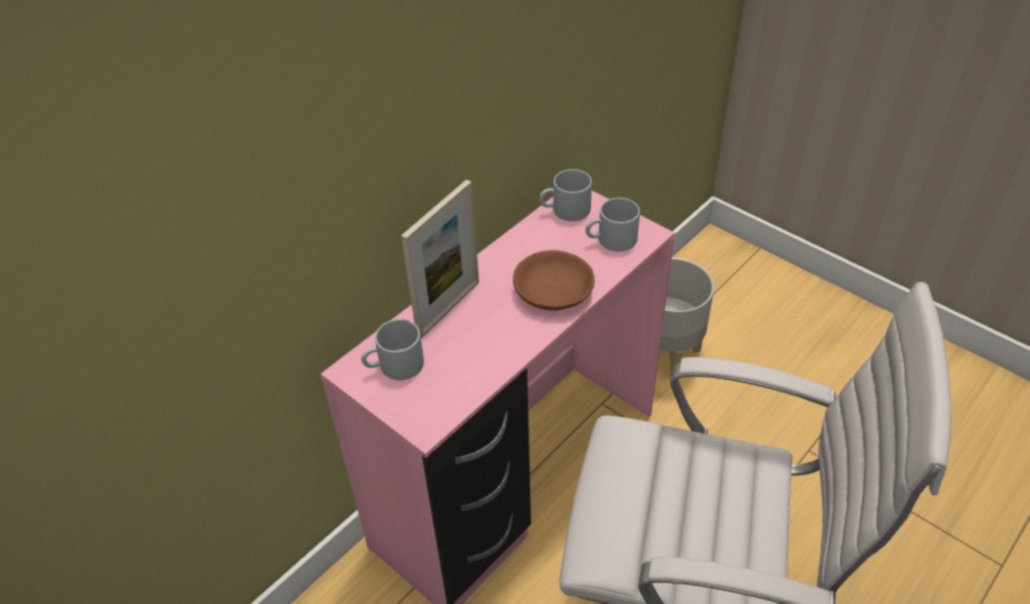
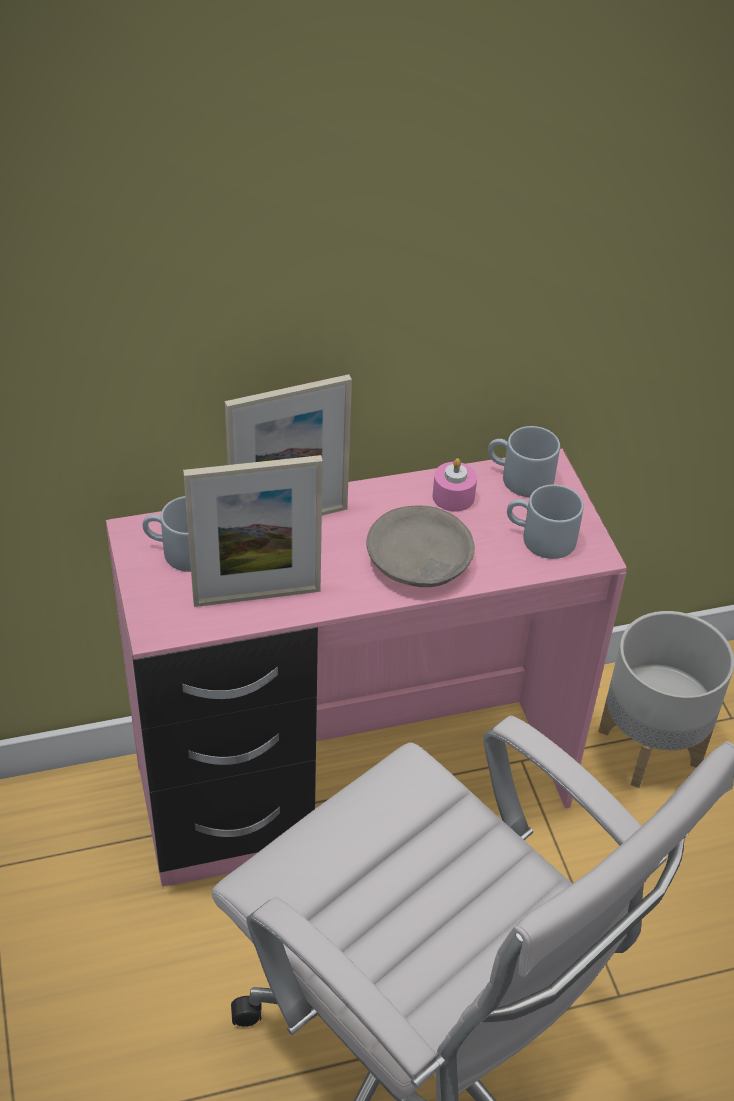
camera: 30 degrees right, 0 degrees up
(473, 368) = (257, 596): none -> picture frame
(537, 241) = (453, 496): none -> pink candle
(554, 292) = (419, 562): brown bowl -> grey bowl

